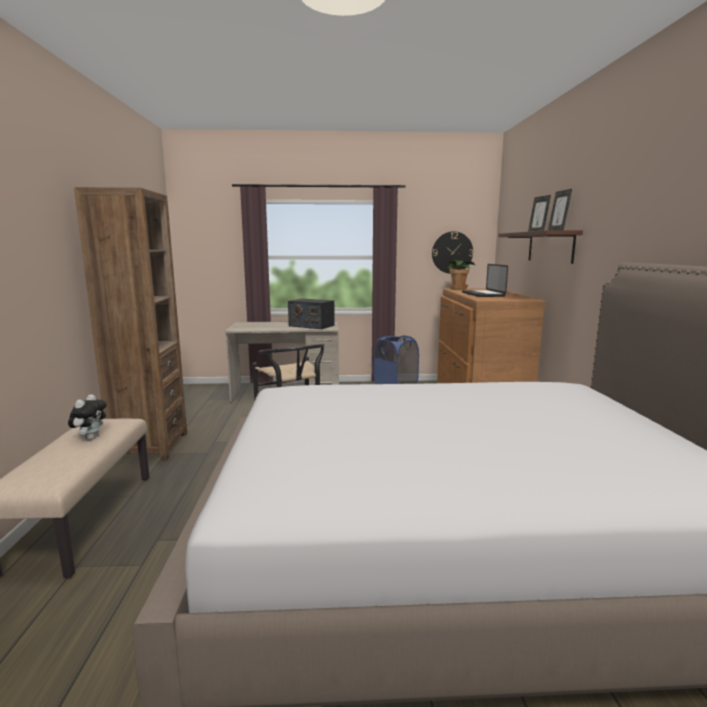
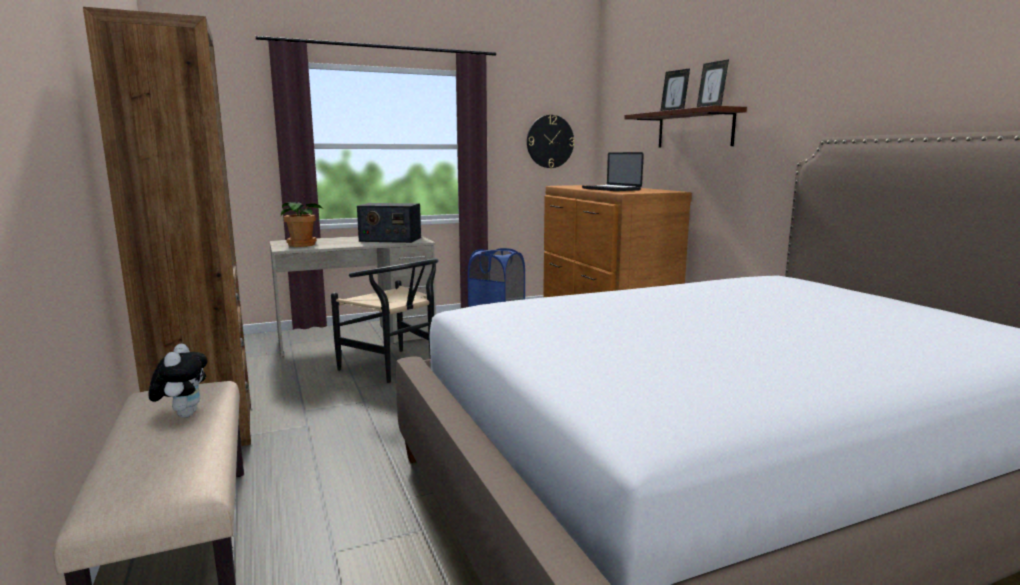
camera: 20 degrees left, 0 degrees up
(458, 289) = (567, 186): potted plant -> potted plant (302, 245)

